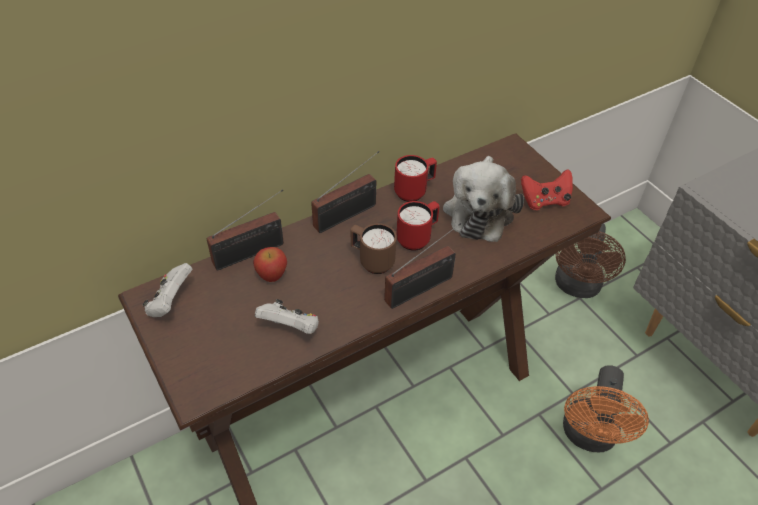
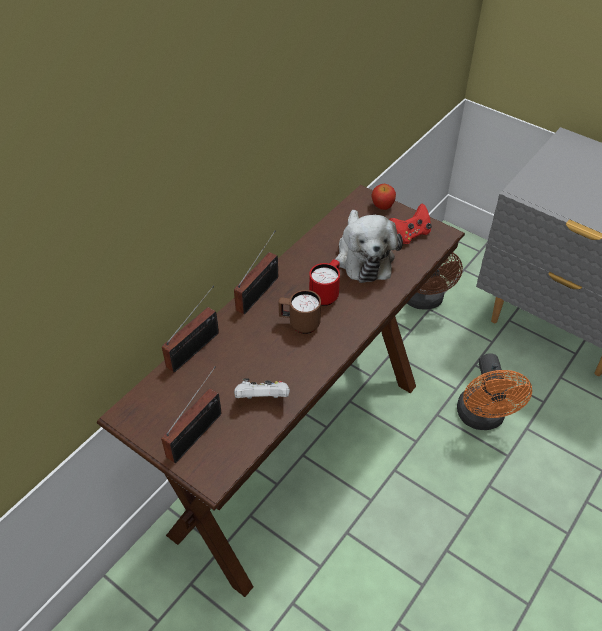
camera: 20 degrees left, 0 degrees up
(170, 302) = (149, 412): white game controller -> none
(272, 274) = (223, 361): apple -> apple (382, 206)
(414, 191) = (304, 256): red mug -> none
(422, 288) = (350, 332): radio -> radio (198, 432)

